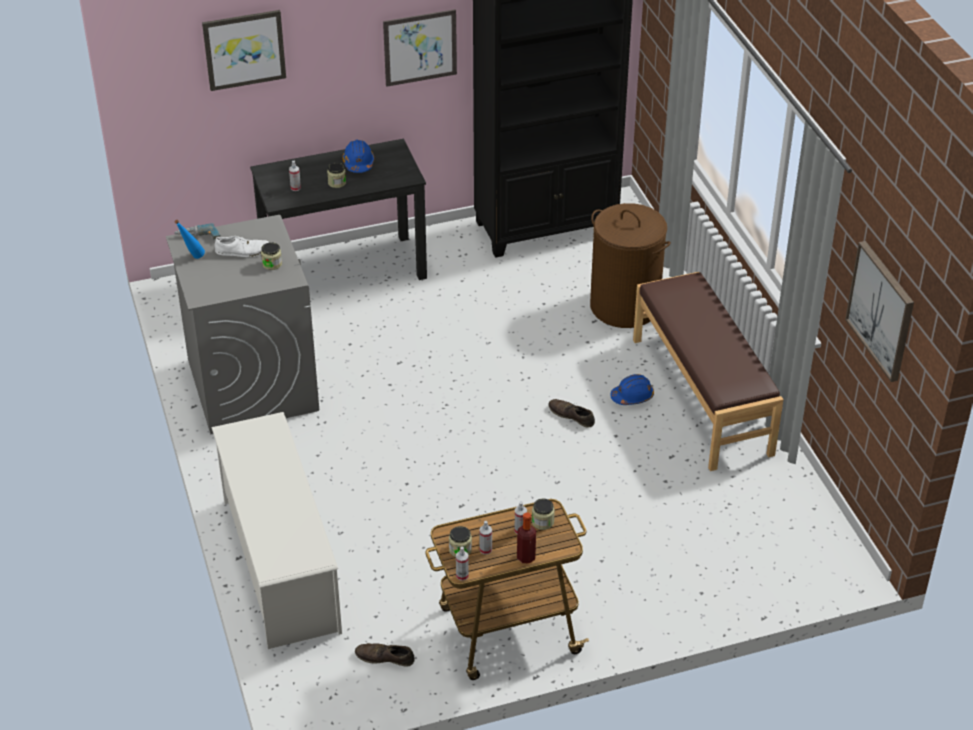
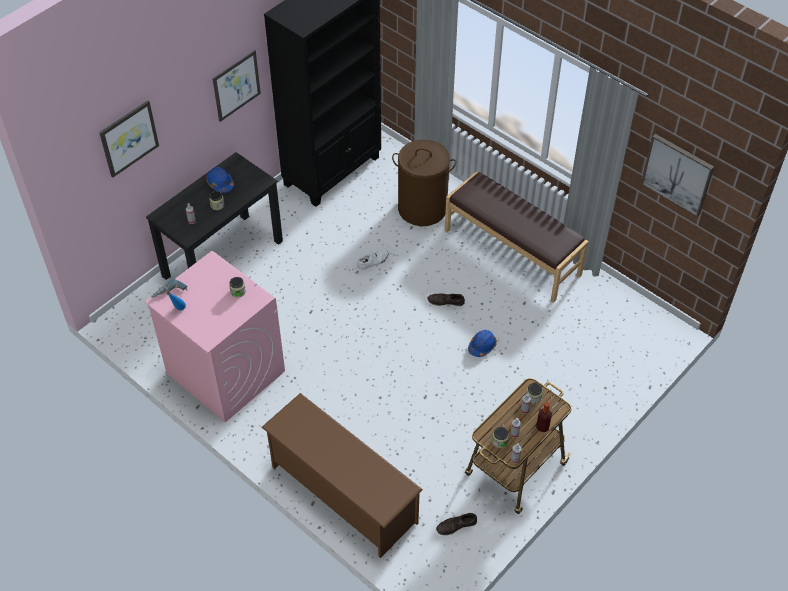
camera: 30 degrees left, 10 degrees up
(242, 251) = (209, 290): white shoe -> white shoe (373, 261)
(251, 384) = (224, 372): grey washing machine -> pink washing machine
(280, 564) = (342, 494): white shoe rack -> brown shoe rack
(632, 396) = (472, 271): blue hard hat -> blue hard hat (482, 346)

